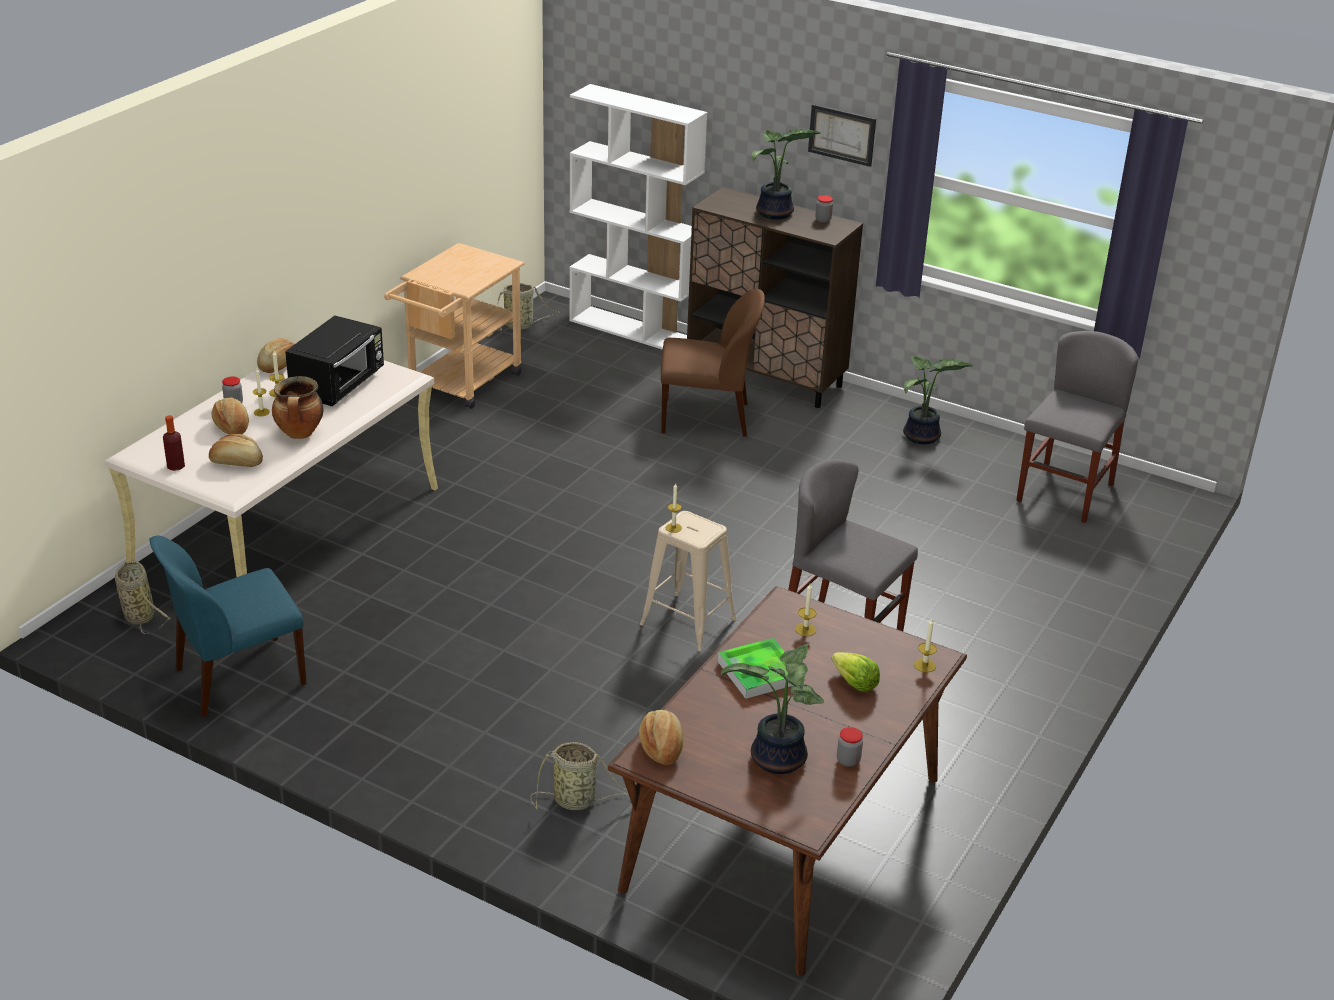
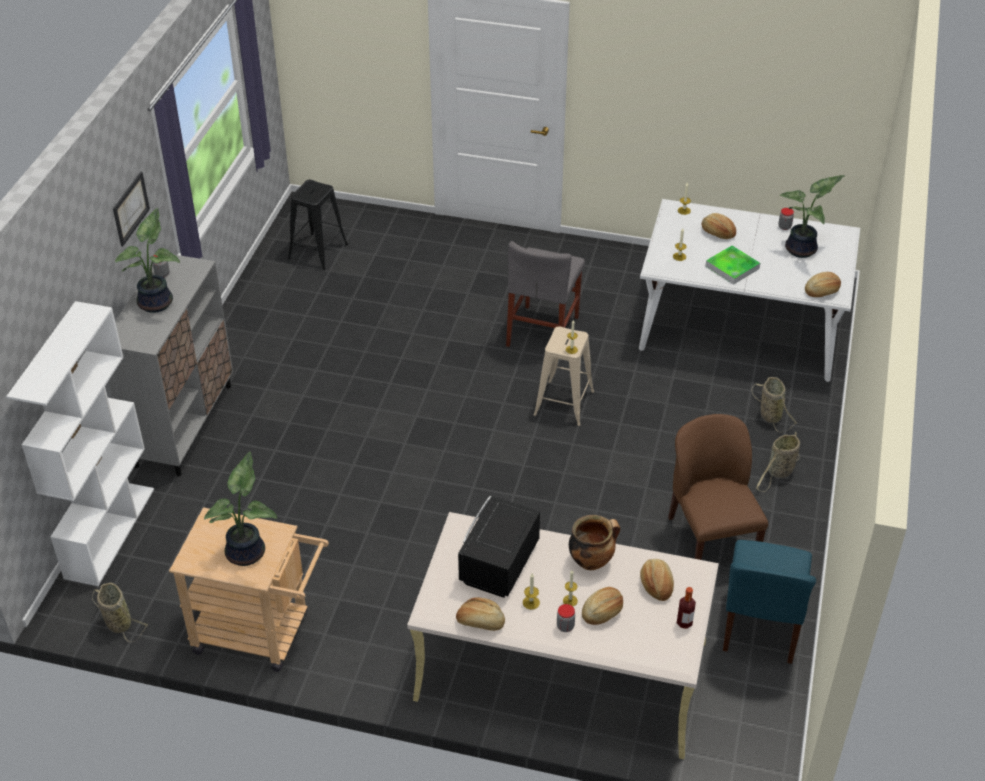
camera: 105 degrees left, 10 degrees up
(138, 615) = (726, 725): basket -> basket (779, 472)
(237, 677) = (760, 626): blue chair -> blue chair turned 60 degrees clockwise
(339, 385) = (498, 565): black microwave -> black microwave turned 75 degrees counterclockwise
(707, 418) = (270, 448): brown chair -> brown chair (710, 539)
(766, 377) = (184, 425): brown cabinet -> grey cabinet
(784, 834) = (741, 327): brown dining table -> white dining table
(854, 683) = (717, 232): lettuce -> bread
(922, 438) = (262, 324): potted plant -> potted plant (248, 552)
(1064, 492) = (318, 251): grey chair -> black stool

